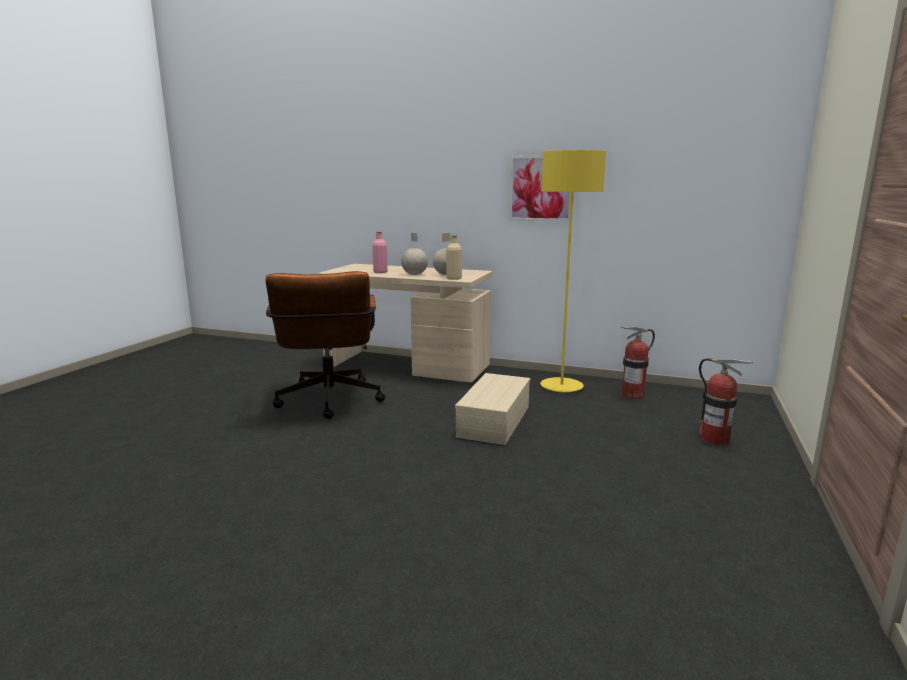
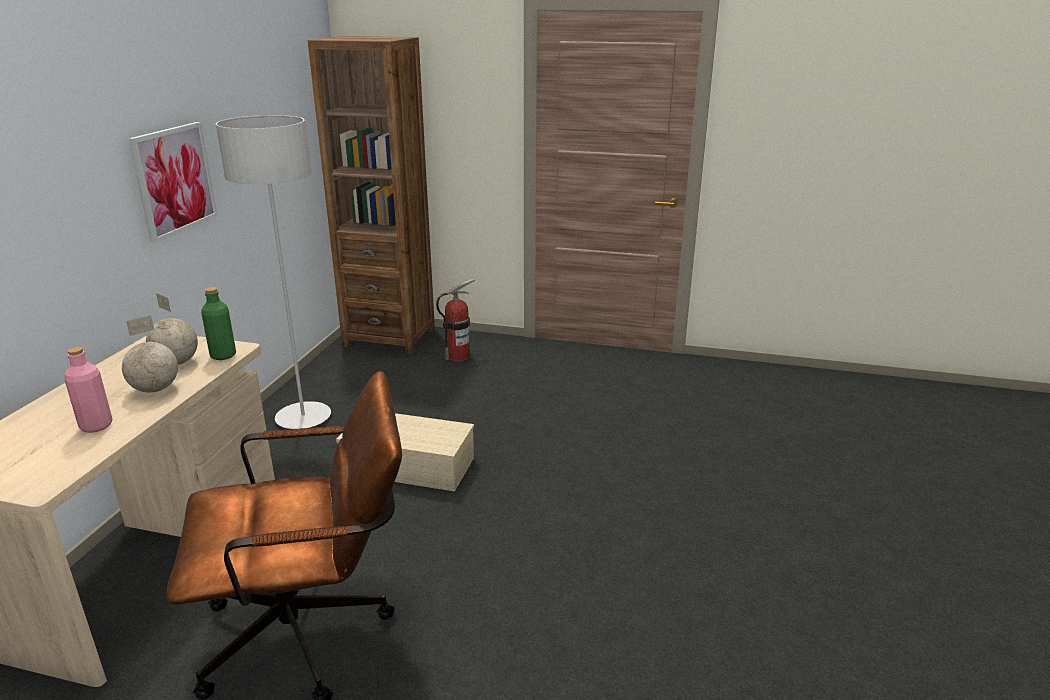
camera: 95 degrees left, 10 degrees up
(454, 278) = (223, 355): beige bottle -> green bottle
(561, 387) = (303, 418): yellow floor lamp -> grey floor lamp
(632, 395) = (344, 379): fire extinguisher -> none
(735, 408) = (389, 337): none -> brown bookcase

